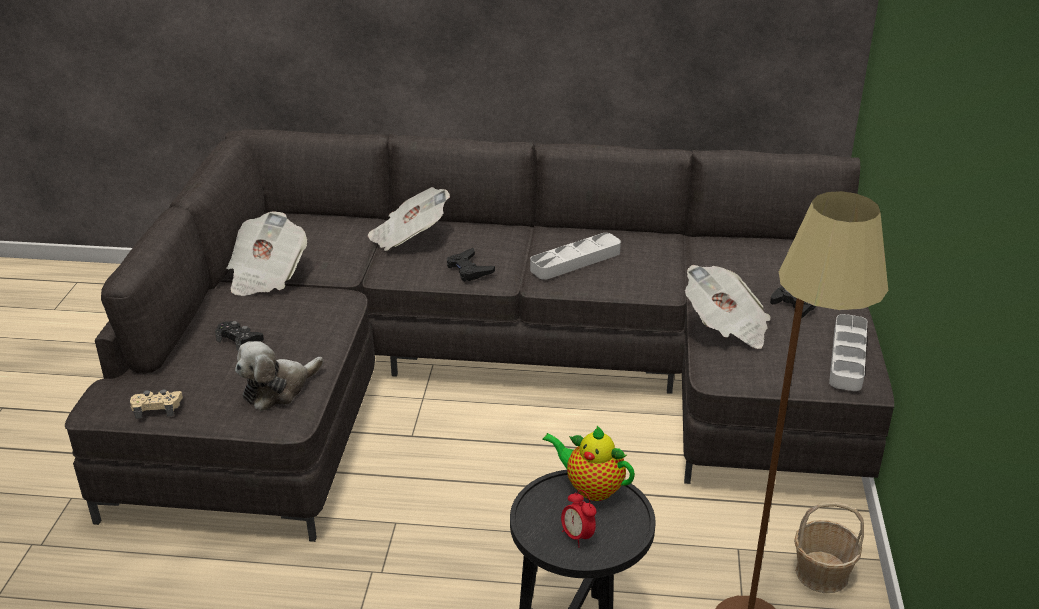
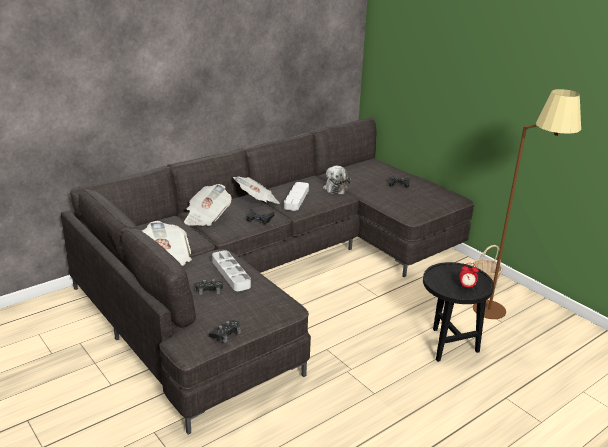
camera: 45 degrees left, 5 degrees down
(157, 408) = (225, 334): beige game controller -> black game controller
(278, 389) = (266, 299): plush toy -> plush toy (335, 188)
(591, 488) = (444, 270): teapot -> none
(726, 327) = (390, 200): newspaper -> newspaper (257, 201)
(847, 357) = (442, 193): grey tray -> grey tray (231, 273)

